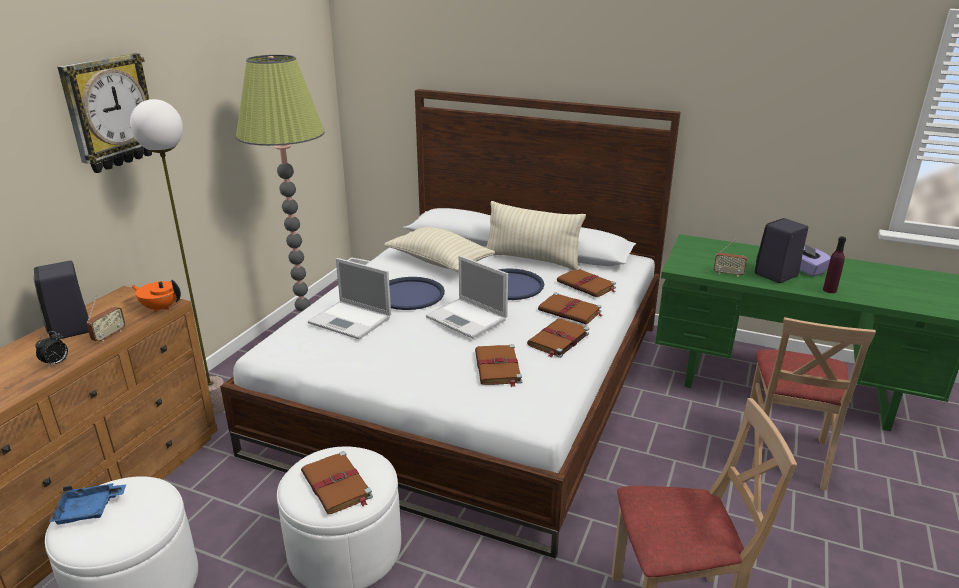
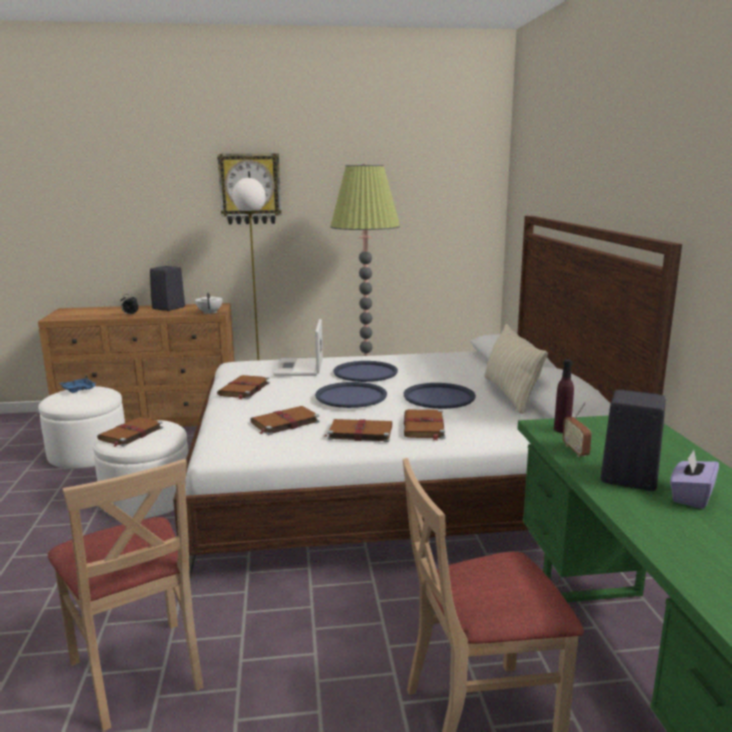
camera: 60 degrees right, 10 degrees down
(109, 335) = (167, 314): radio -> none
(160, 307) = (210, 313): orange teapot -> white teapot
(439, 262) = (442, 369): beige pillow -> none
(468, 319) = (351, 396): laptop -> blue tray
(587, 285) = (492, 422): brown book -> brown book (244, 389)
(829, 290) = (646, 518): purple bottle -> purple bottle (562, 429)

